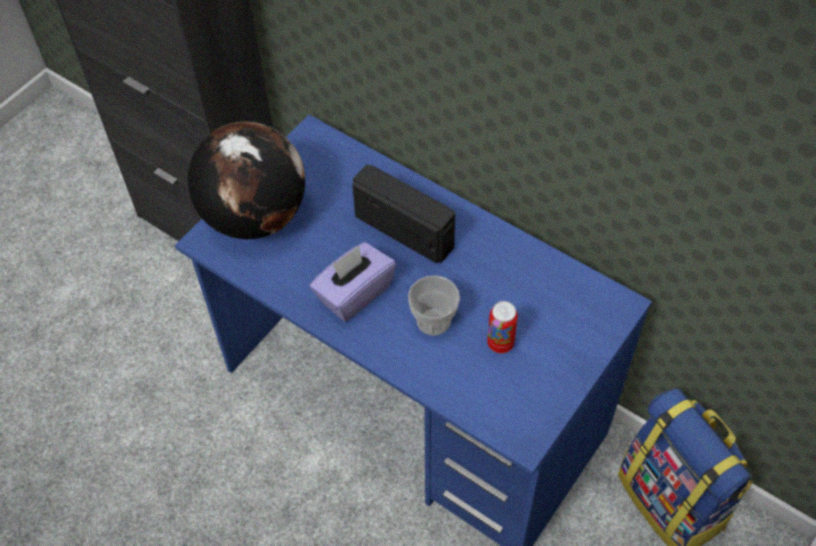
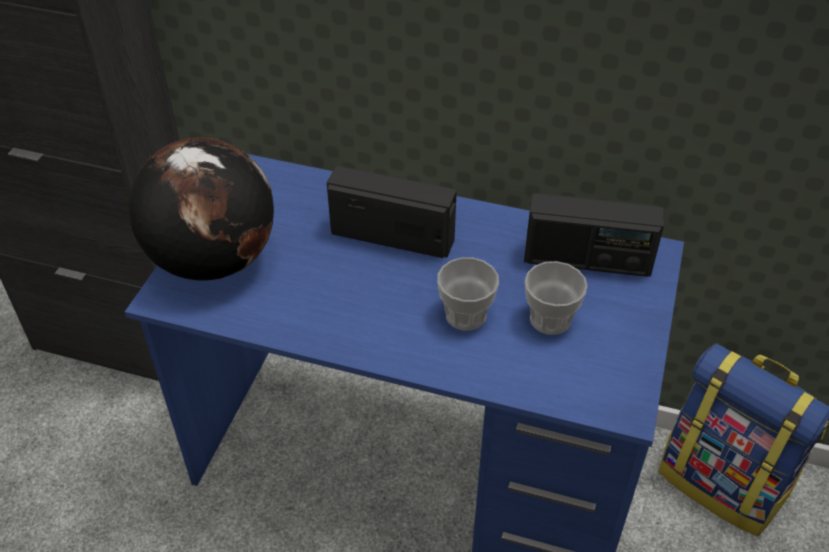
camera: 20 degrees left, 10 degrees down
(354, 293) = (363, 310): purple tissue box -> none
(500, 343) = (550, 319): can -> cup
(557, 297) = (587, 260): none -> radio

